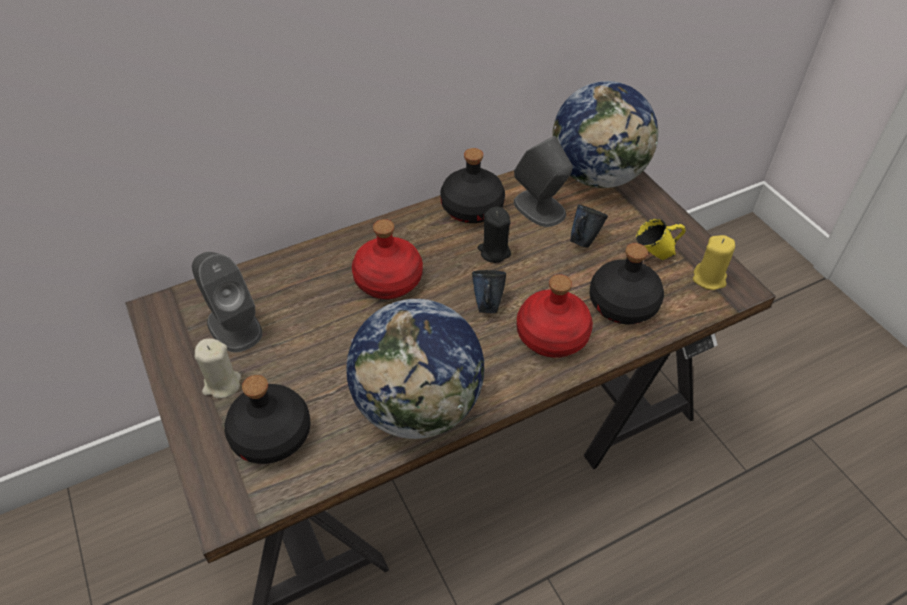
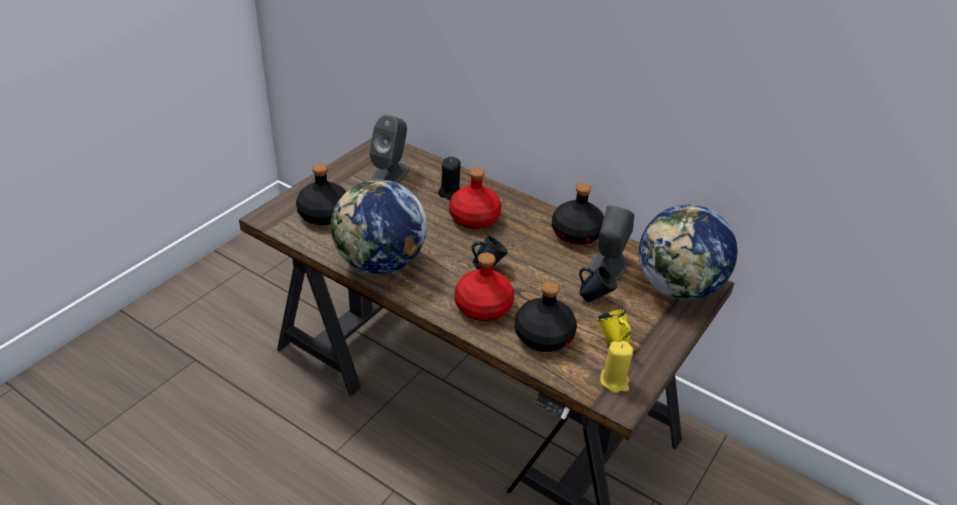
camera: 60 degrees right, 10 degrees down
(222, 384) = (347, 185): beige candle -> none
(494, 251) = (541, 256): black candle -> black candle (449, 192)

